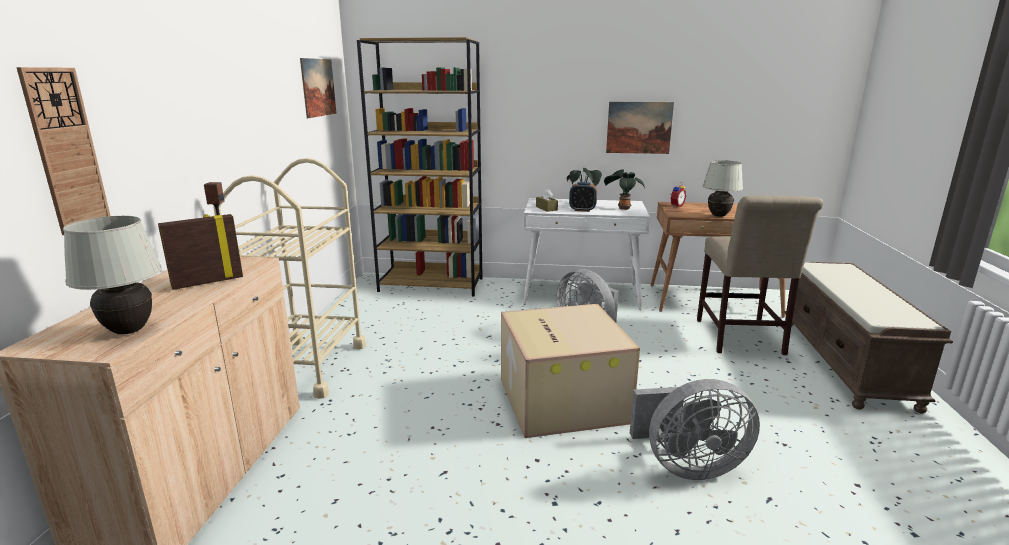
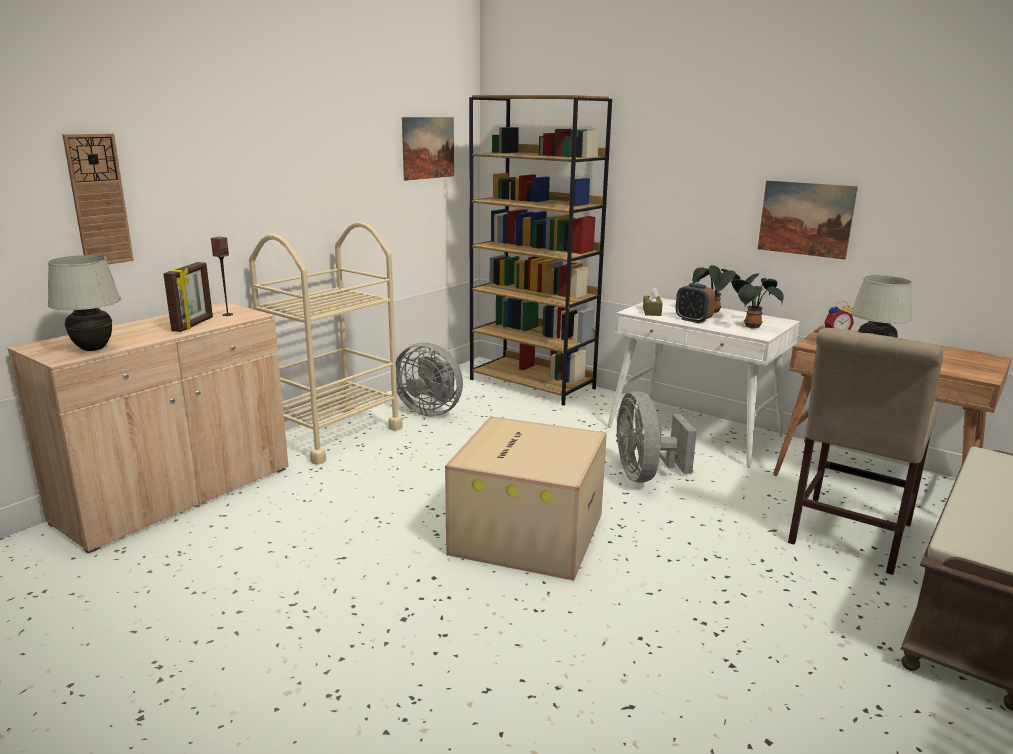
camera: 30 degrees right, 0 degrees up
(207, 282) = (194, 325): picture frame -> picture frame turned 105 degrees clockwise
(687, 466) = (579, 640): grey fan -> grey fan (430, 411)

